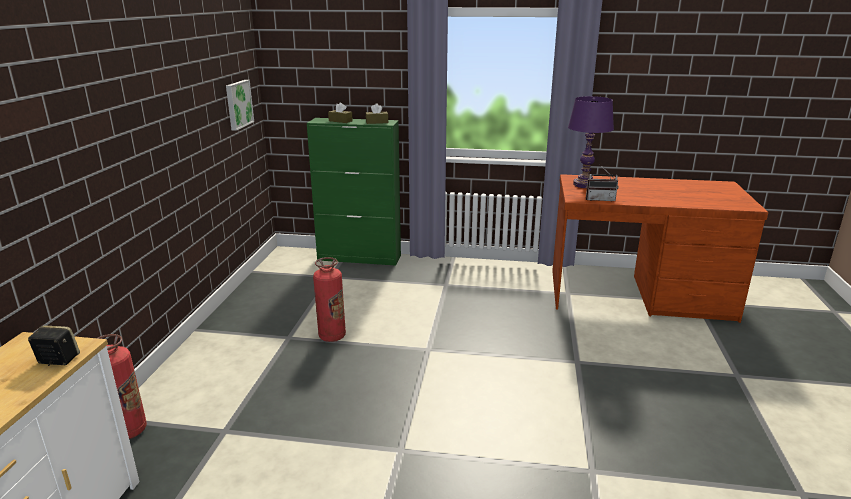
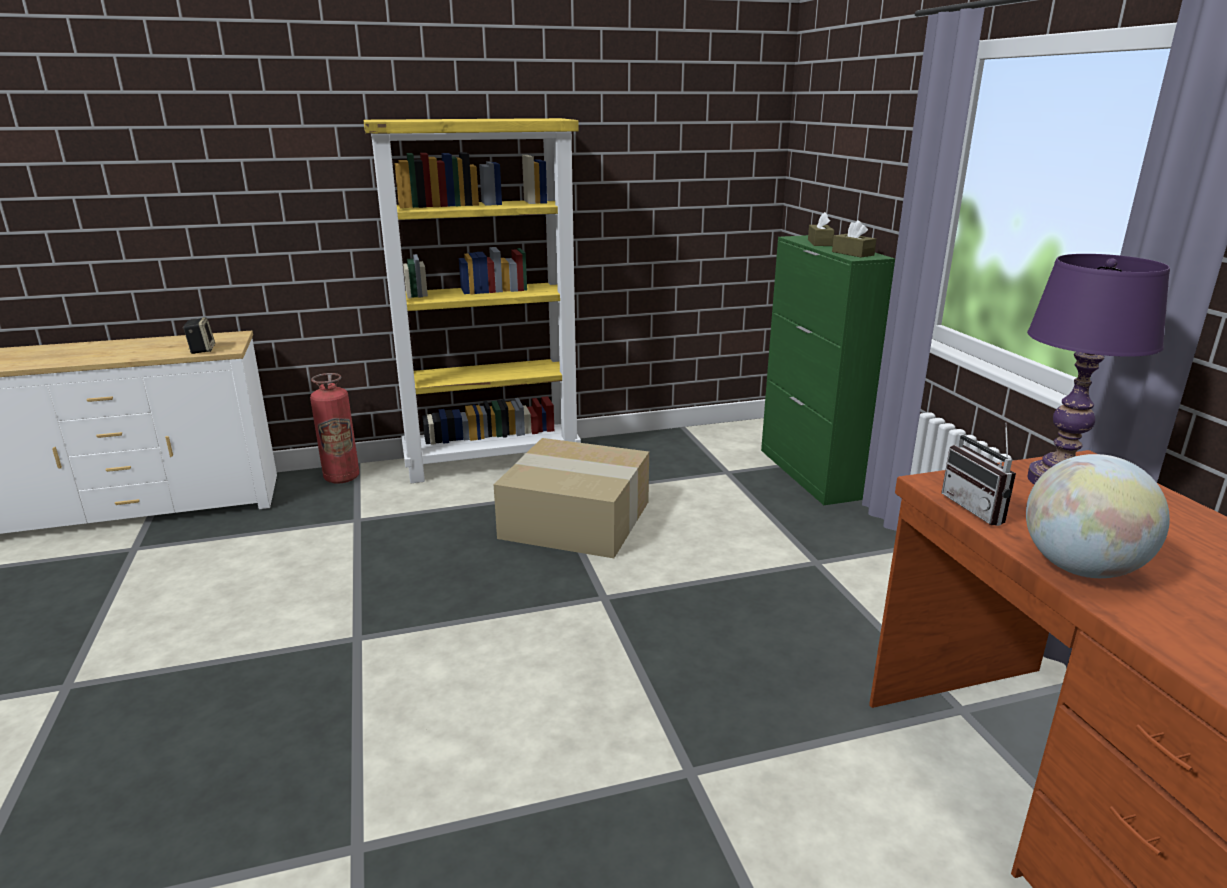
camera: 65 degrees right, 0 degrees up
(204, 350) = (493, 461): none -> yellow bookcase
(238, 104) = (708, 194): picture -> none
(332, 336) = (578, 519): fire extinguisher -> cardboard box
(647, 200) = (1080, 568): none -> globe

